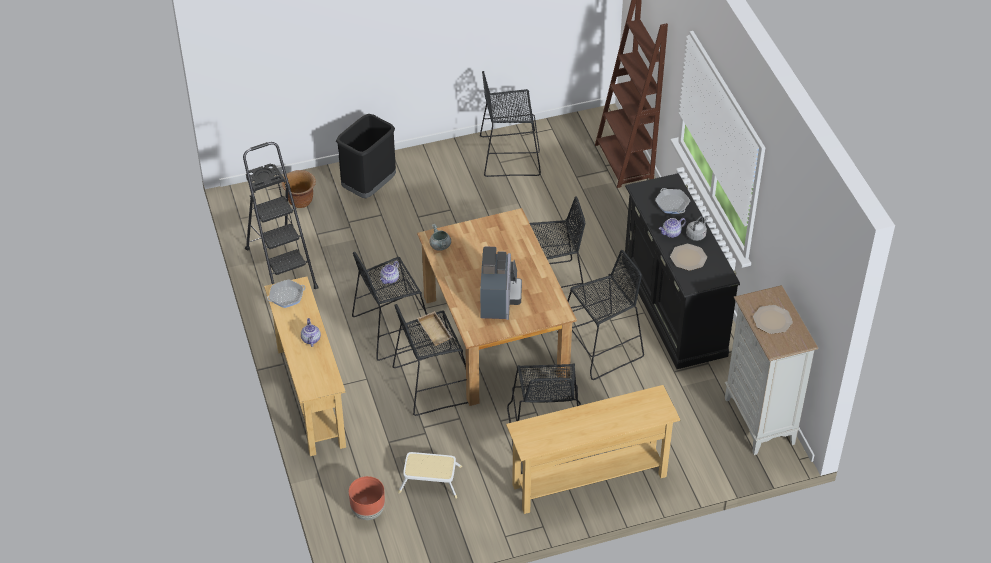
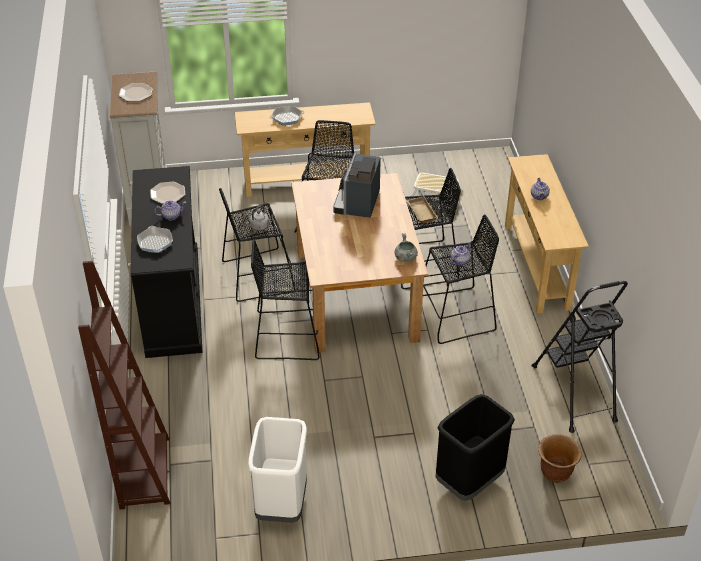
camera: 170 degrees left, 5 degrees down
(286, 296) = (565, 234): frying pan -> frying pan (287, 118)
(368, 512) = (487, 183): brown planter -> none
(510, 155) = (282, 504): black stool -> white trash can
(696, 234) = (148, 212): grey kettle -> grey kettle (258, 227)

